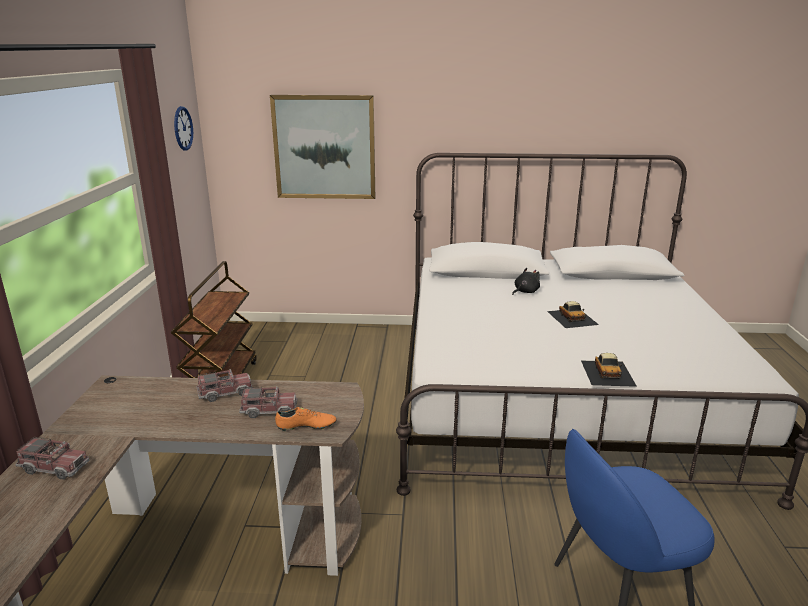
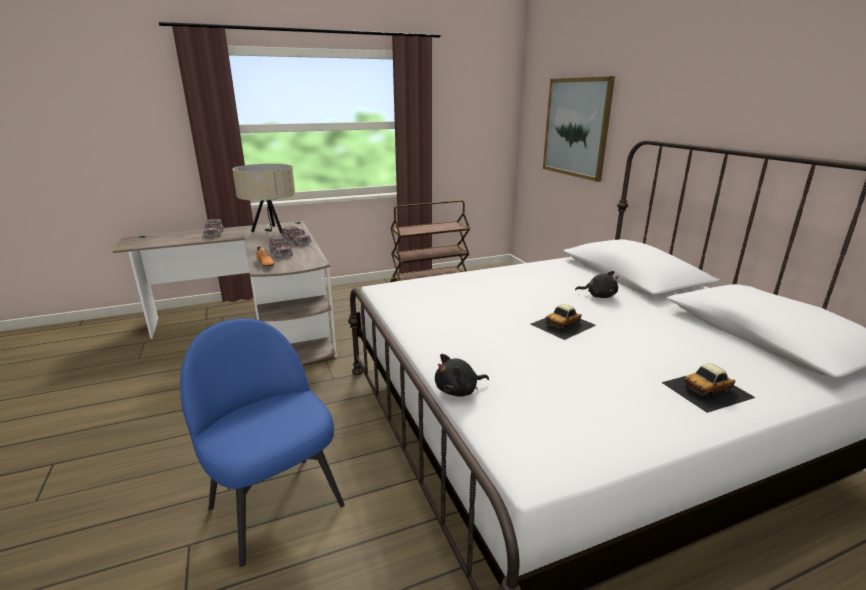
camera: 65 degrees right, 0 degrees up
(130, 408) = (271, 231): none -> beige table lamp
(183, 128) = (486, 103): wall clock -> none
(608, 372) = (438, 352): toy car -> toy car (708, 390)
(669, 379) = (458, 390): none -> black plush toy

